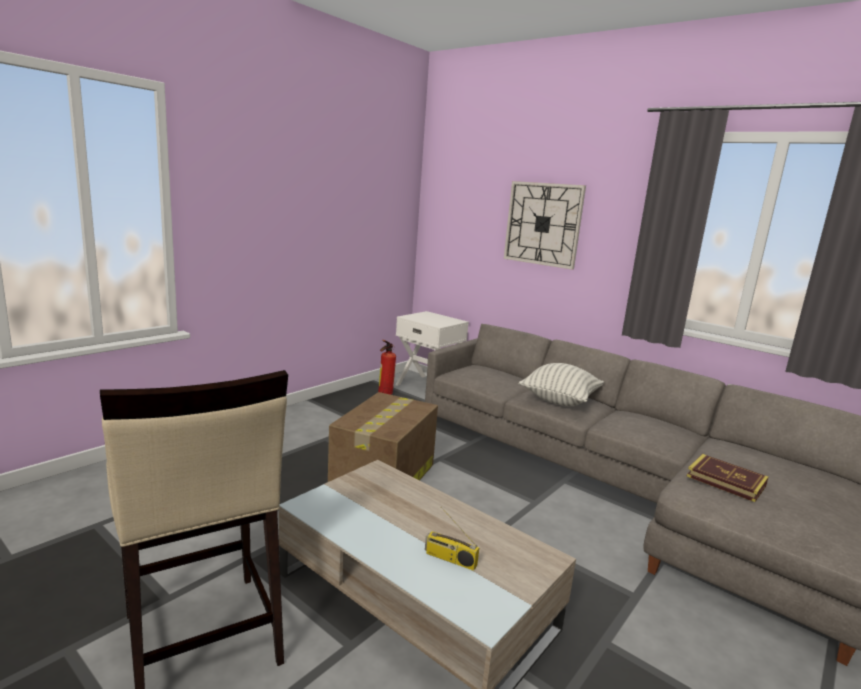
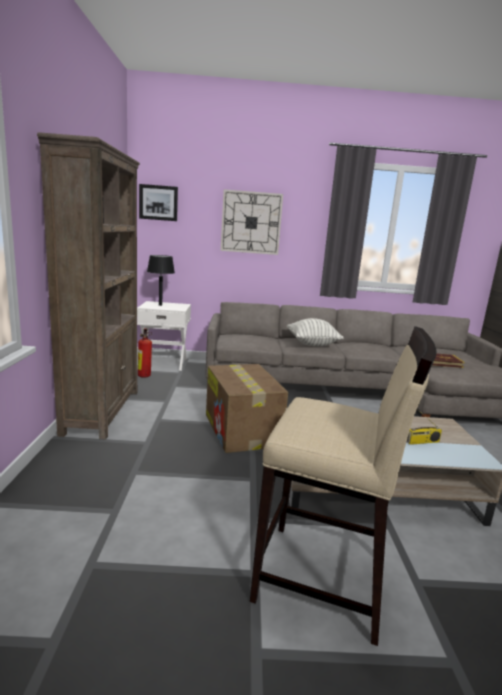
camera: 40 degrees left, 0 degrees up
(295, 415) = (102, 411): none -> brown bookcase
(428, 317) = (160, 305): none -> black table lamp
(446, 198) = (158, 202): none -> picture

